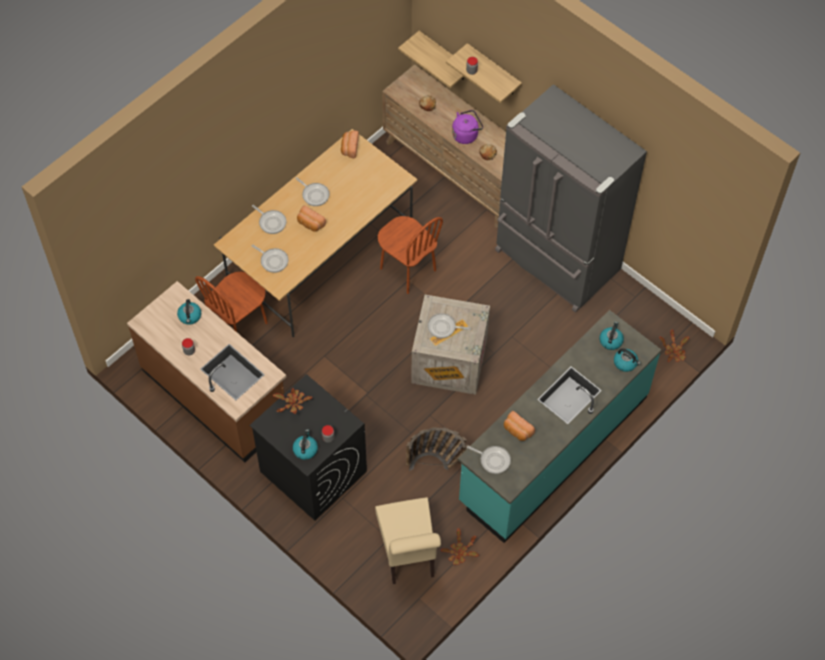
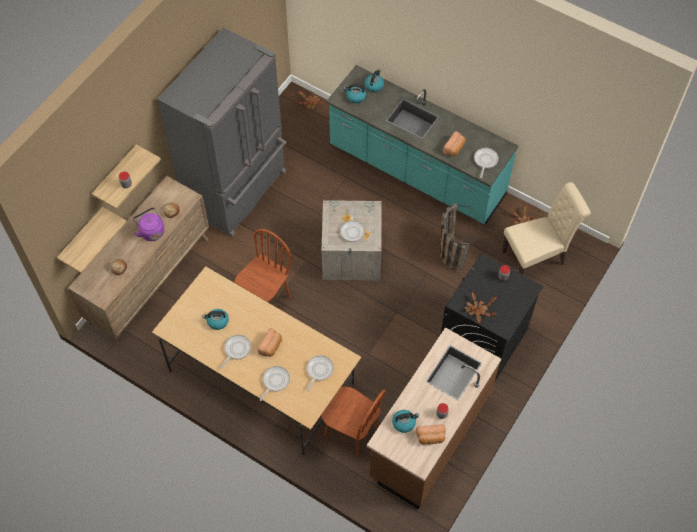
camera: 100 degrees left, 0 degrees up
(305, 449) = (519, 292): kettle -> kettle (217, 321)
(349, 148) = (176, 329): bread -> bread (430, 438)

